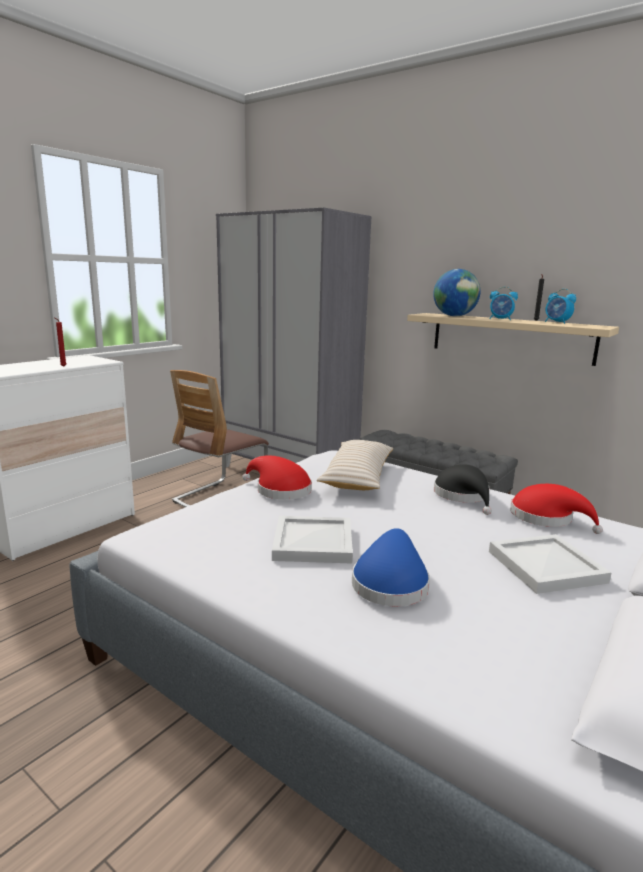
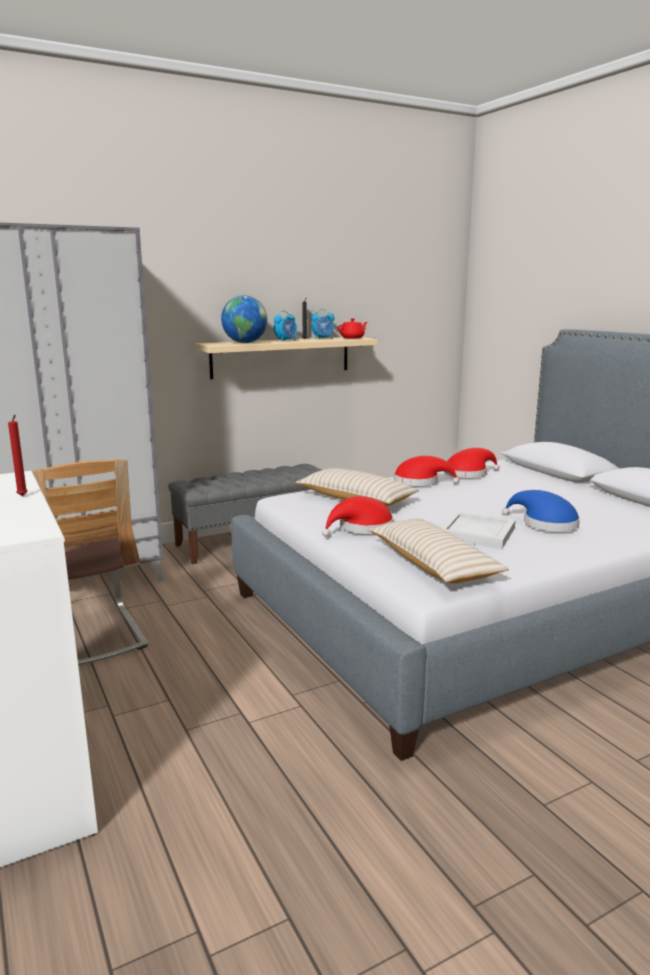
camera: 65 degrees left, 0 degrees up
(202, 530) = (433, 564): none -> beige pillow
(463, 496) = (420, 482): black hat -> red hat
(545, 567) = (535, 489): white tray -> none
(592, 326) = (352, 338): none -> red teapot

